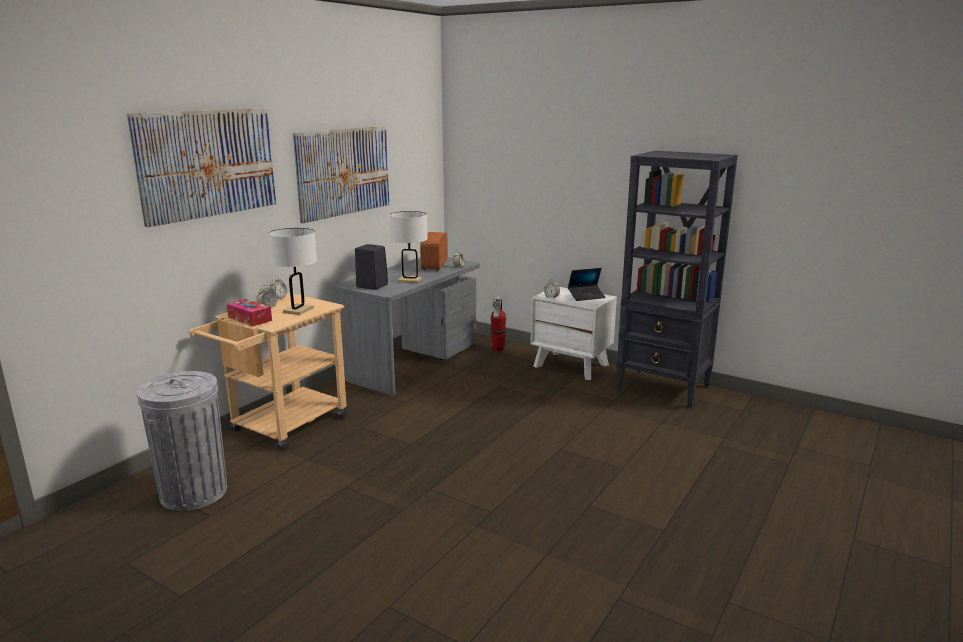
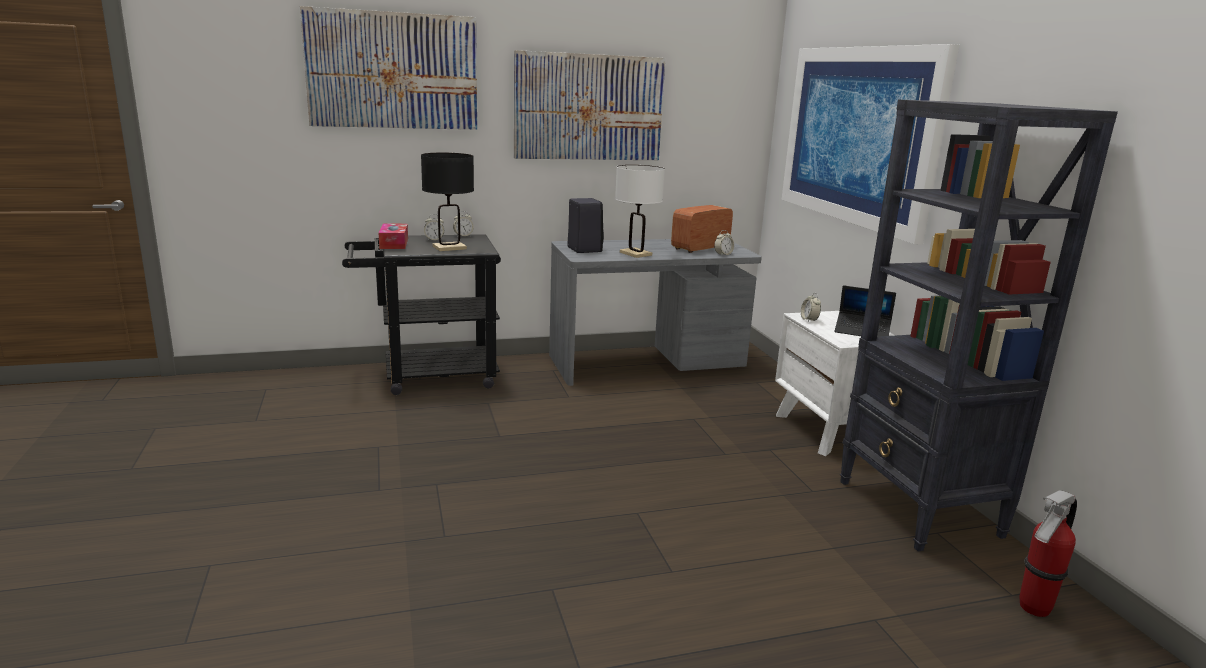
camera: 40 degrees right, 0 degrees up
(194, 492) = (280, 398): grey trash can -> none
(282, 427) = (428, 376): beige cart -> black cart
(298, 310) = (449, 247): white table lamp -> black table lamp
(498, 349) = (765, 382): fire extinguisher -> fire extinguisher (1033, 608)
(540, 171) = (858, 136): none -> picture

